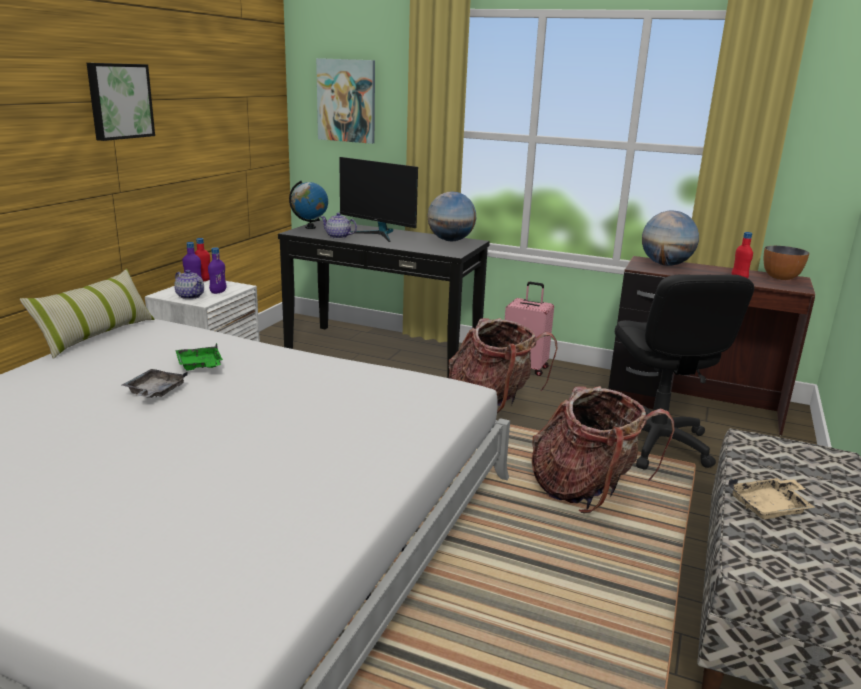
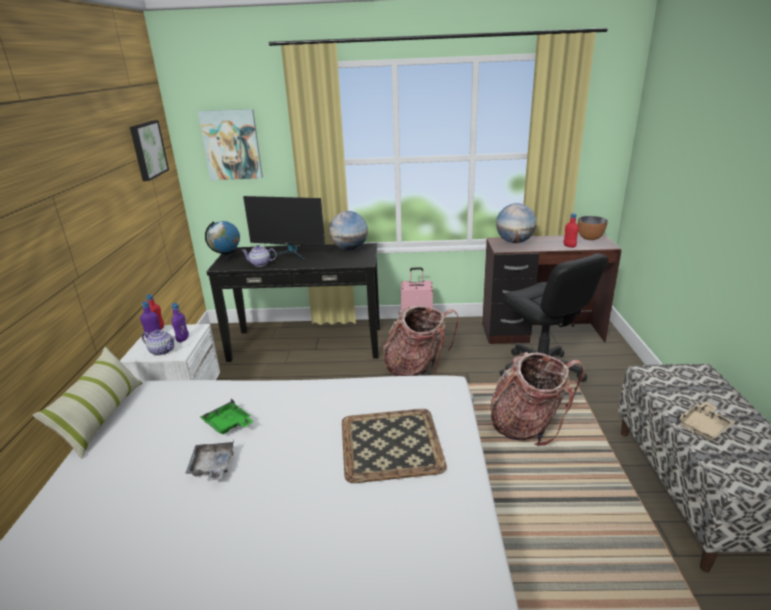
camera: 20 degrees left, 5 degrees up
(119, 101) = (61, 193): picture -> picture (147, 150)
(346, 421) = (392, 445): none -> tray

